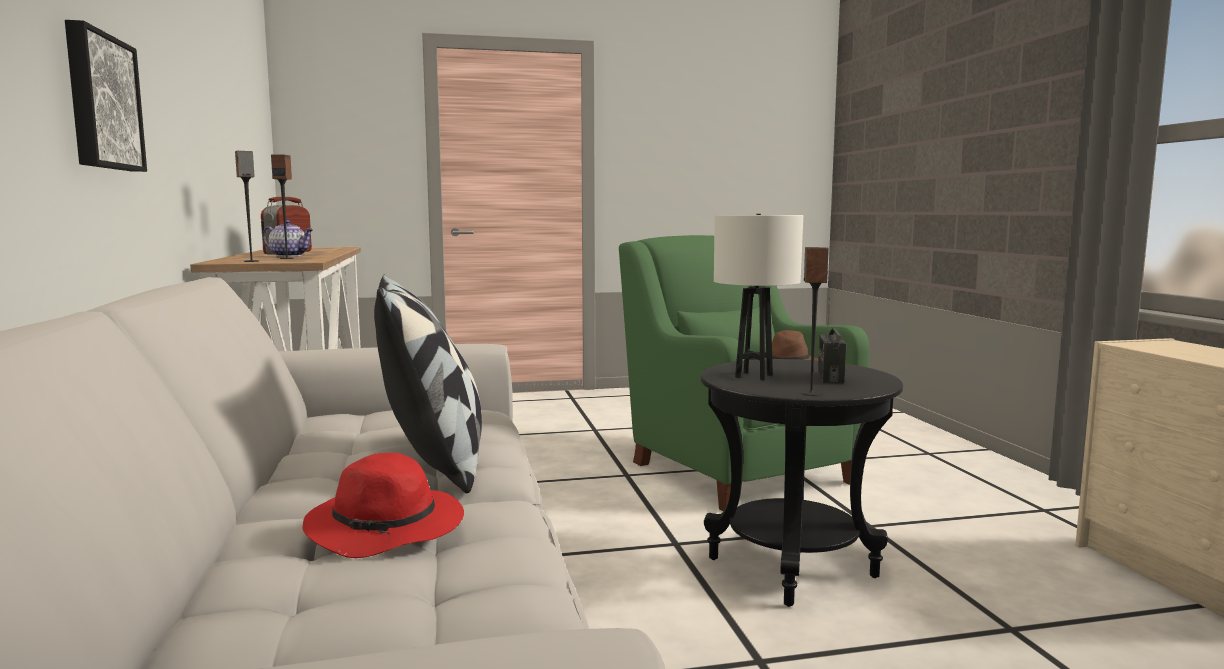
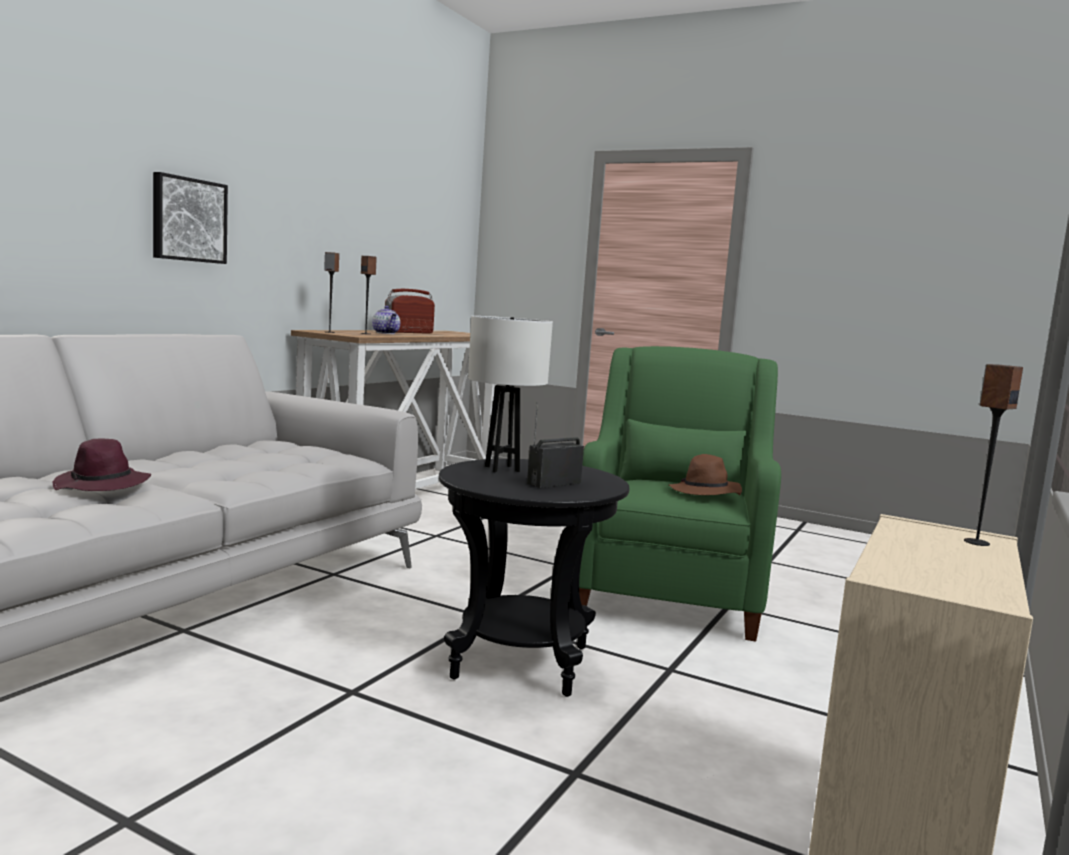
camera: 40 degrees right, 0 degrees up
(388, 529) = (103, 486): red hat -> purple hat
(433, 463) = (234, 472): pillow -> none
(810, 393) = (476, 484): speaker -> speaker (976, 542)

